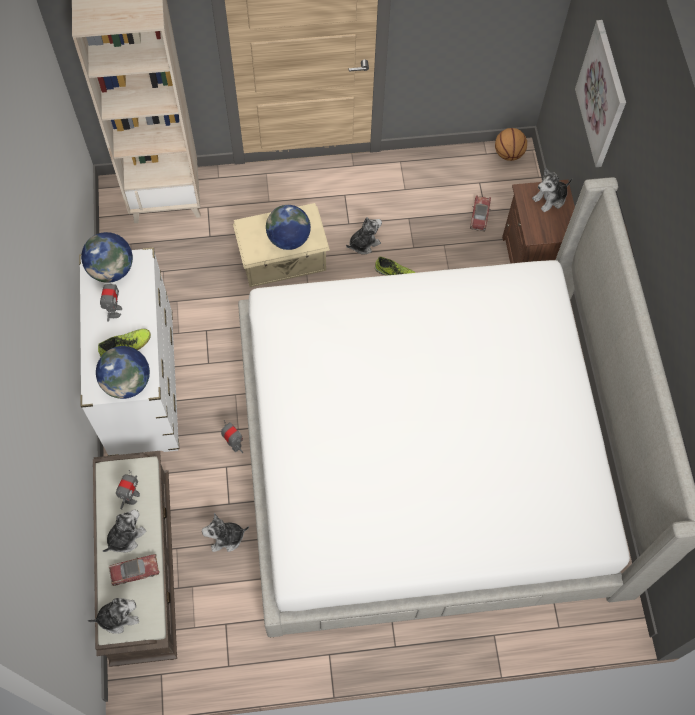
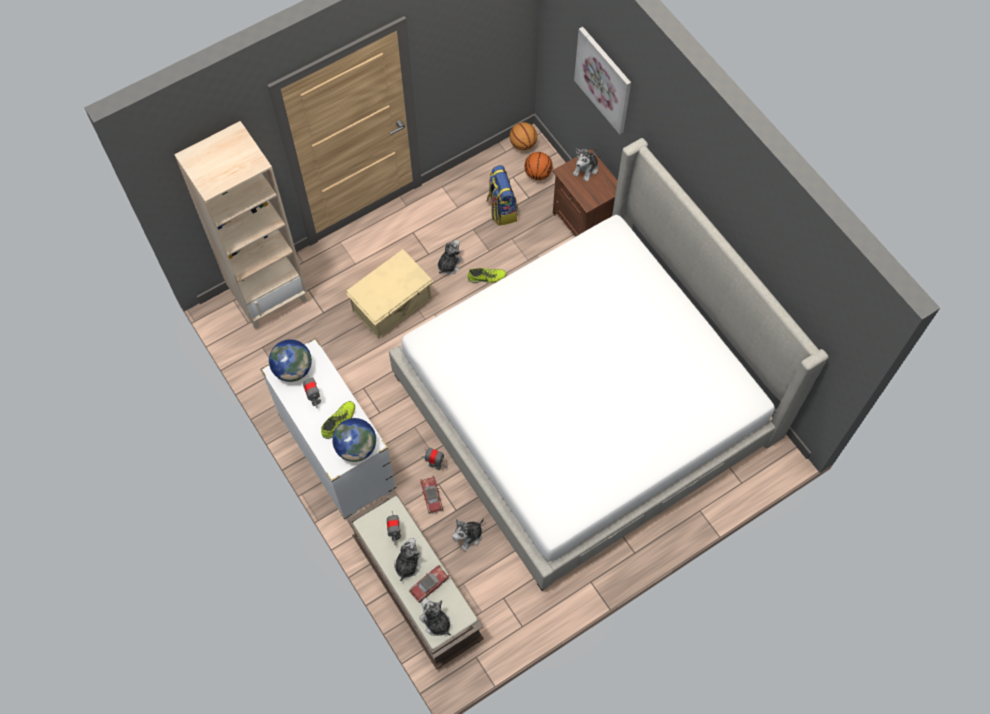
camera: 25 degrees left, 0 degrees up
(118, 616) = (435, 622): plush toy -> plush toy turned 90 degrees counterclockwise
(289, 239) = (398, 286): globe -> none
(449, 210) = (501, 209): none -> backpack
(479, 215) = (526, 203): toy car -> toy car (431, 496)
(508, 190) = (538, 174): none -> basketball

